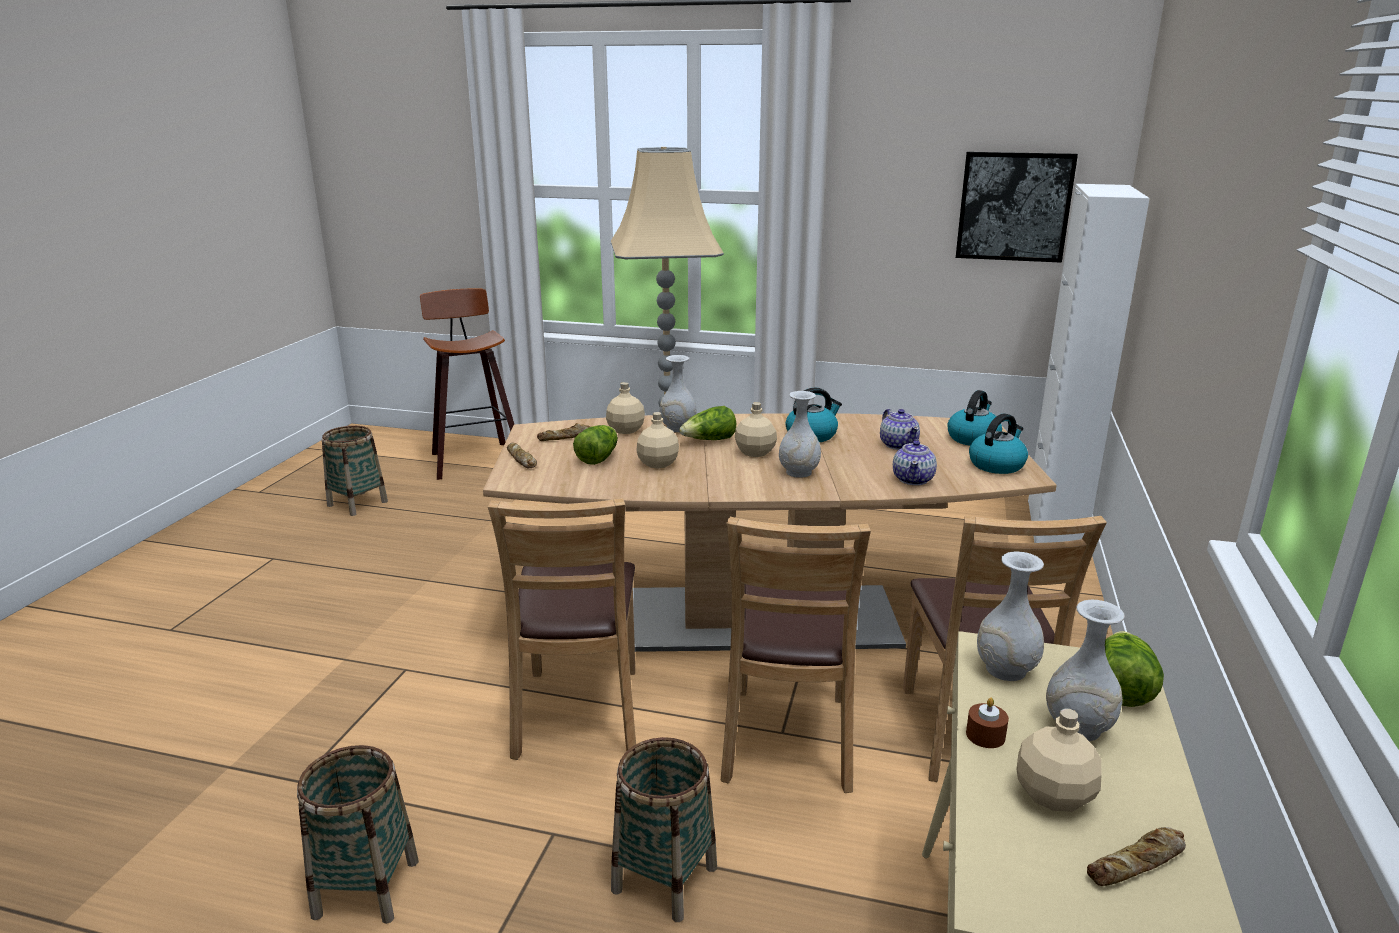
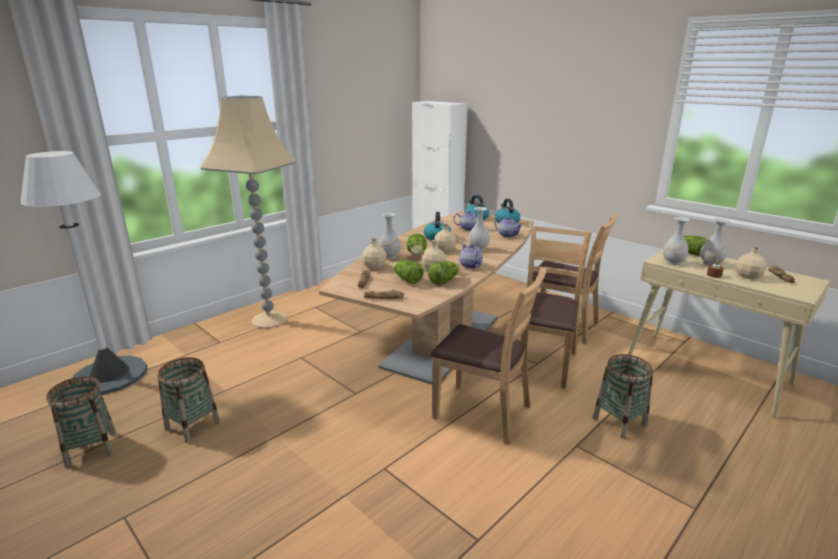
camera: 60 degrees left, 0 degrees up
(366, 888) = (593, 522): basket -> basket (192, 426)
(474, 459) = (109, 376): stool -> white floor lamp
(620, 479) = (444, 281): none -> lettuce
(707, 482) = (470, 266): none -> teapot
(788, 739) = (542, 364): brown chair -> brown chair turned 105 degrees counterclockwise
(1014, 206) = (383, 116): picture -> none

